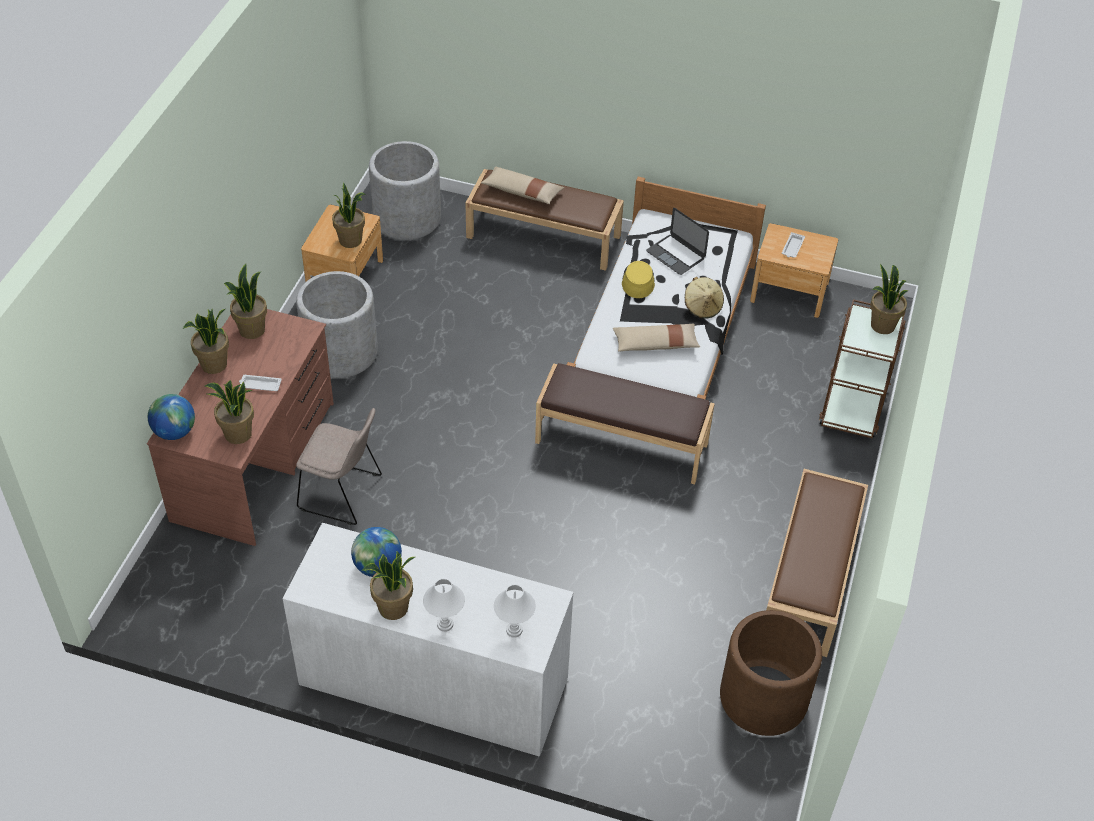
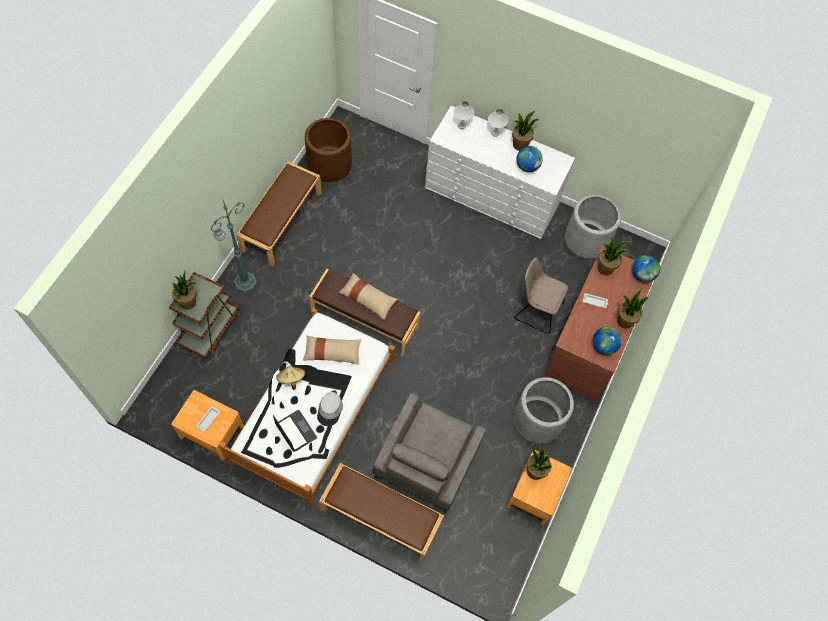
camera: 175 degrees left, 15 degrees up
(251, 330) = (603, 346): potted plant -> globe
(407, 218) = (485, 553): grey planter -> grey planter (586, 239)
(493, 294) = (427, 459): none -> grey armchair
(522, 192) = (398, 514): beige pillow -> beige pillow (368, 299)
(638, 281) = (330, 410): yellow hat -> grey hat
(830, 472) = (244, 282): none -> green floor lamp

